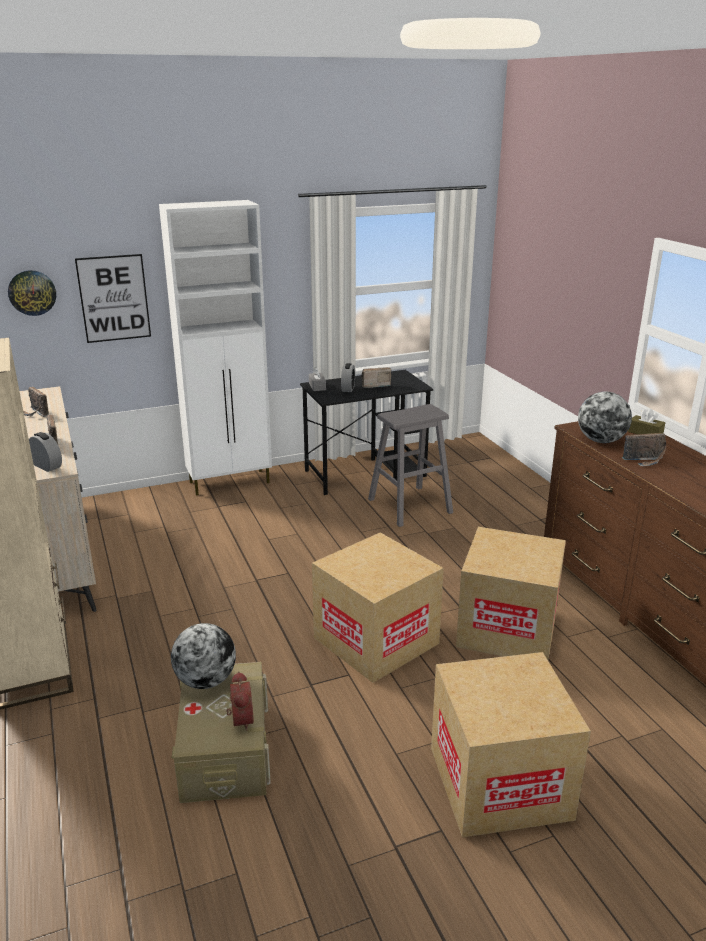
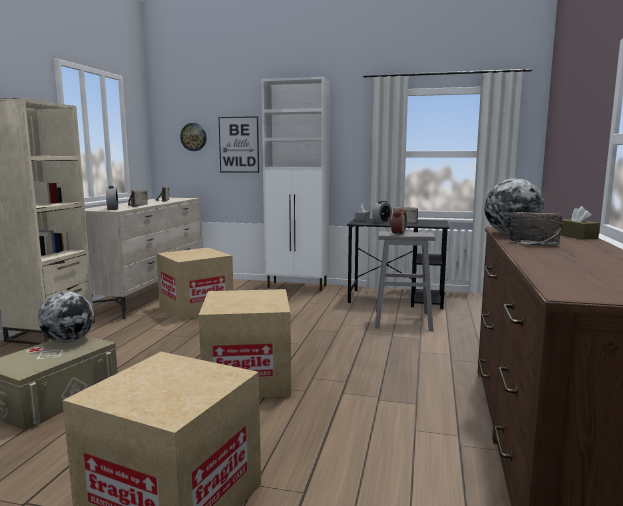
camera: 35 degrees right, 15 degrees down
(239, 719) = (41, 362): alarm clock -> alarm clock (397, 233)
(507, 629) = (364, 406): cardboard box -> cardboard box (196, 308)

